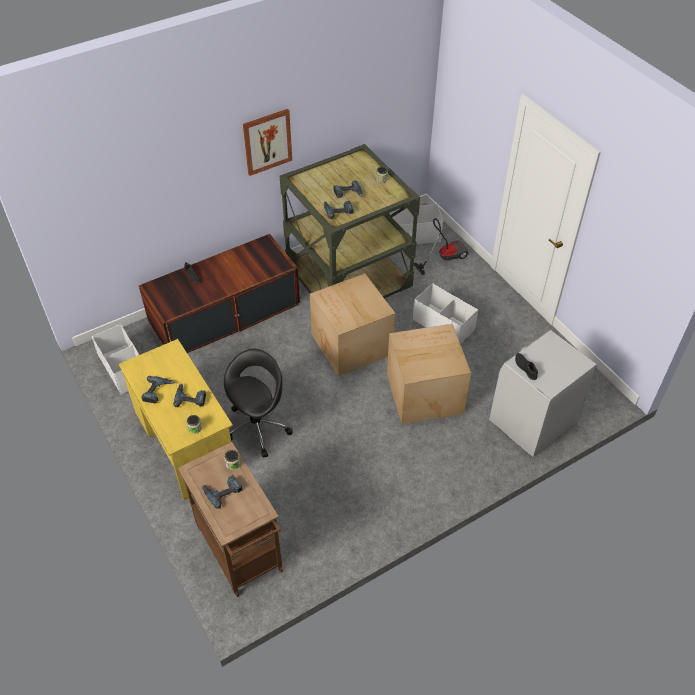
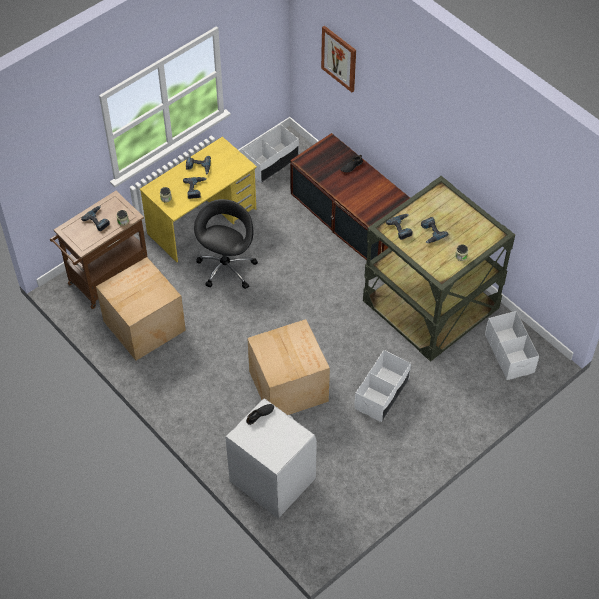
camera: 80 degrees right, 5 degrees up
(258, 427) = (227, 267): black office chair -> black office chair turned 105 degrees counterclockwise
(267, 141) = (444, 141): picture -> picture (339, 58)
(351, 345) = (335, 320): cardboard box -> cardboard box (143, 325)
(444, 257) = (482, 385): vacuum cleaner -> none

